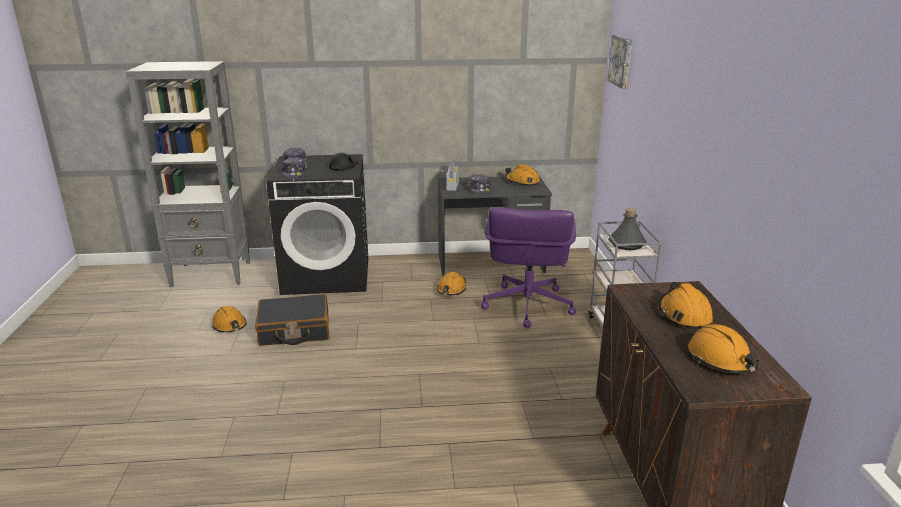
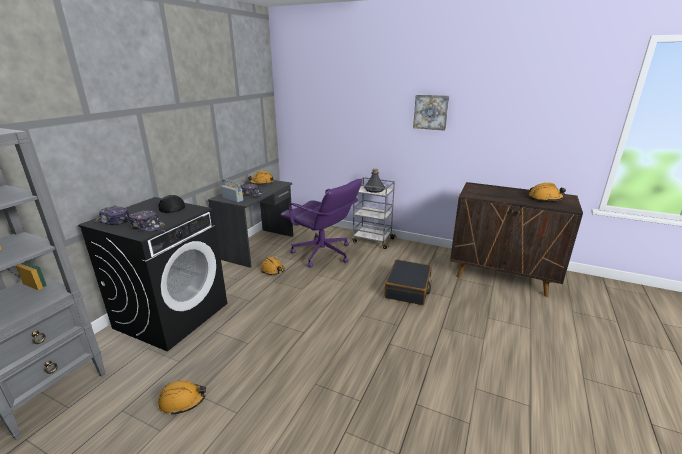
camera: 60 degrees left, 0 degrees up
(294, 330) = (241, 358): black suitcase -> black suitcase (408, 289)
(622, 61) = (301, 90): picture -> picture (431, 112)
(684, 315) = (500, 192): orange hard hat -> none

